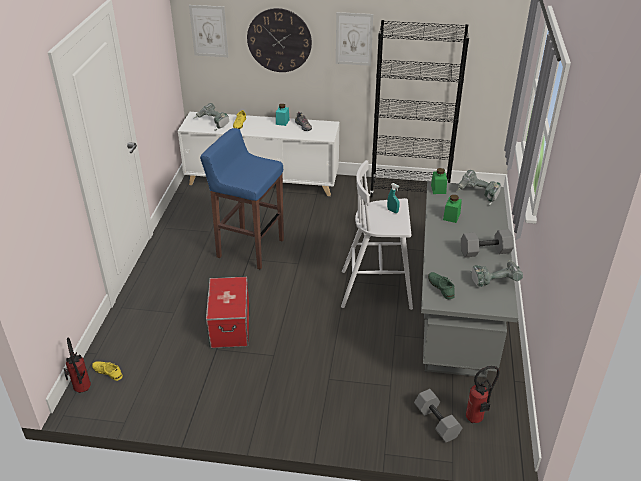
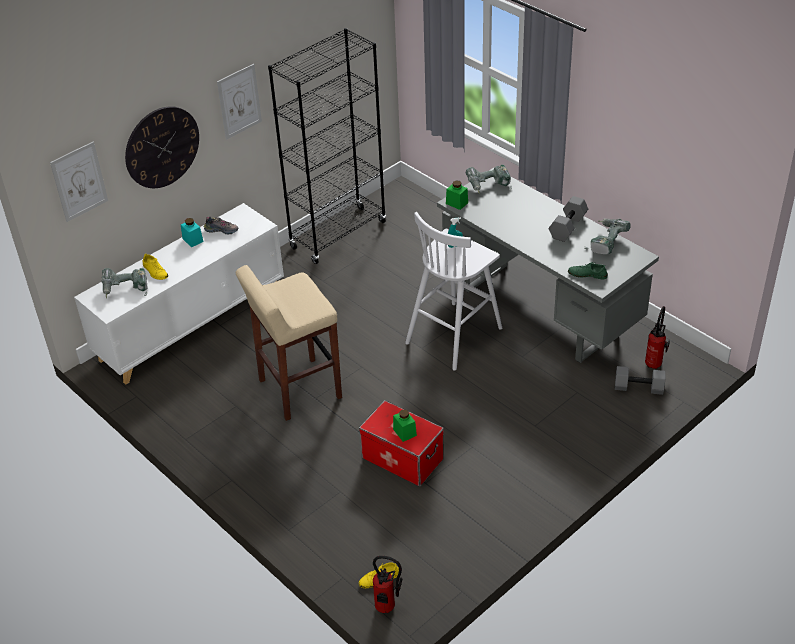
camera: 50 degrees left, 5 degrees up
(249, 248) = (298, 389): blue stool -> beige stool
(451, 216) = (503, 218): green jar -> green jar (404, 432)

